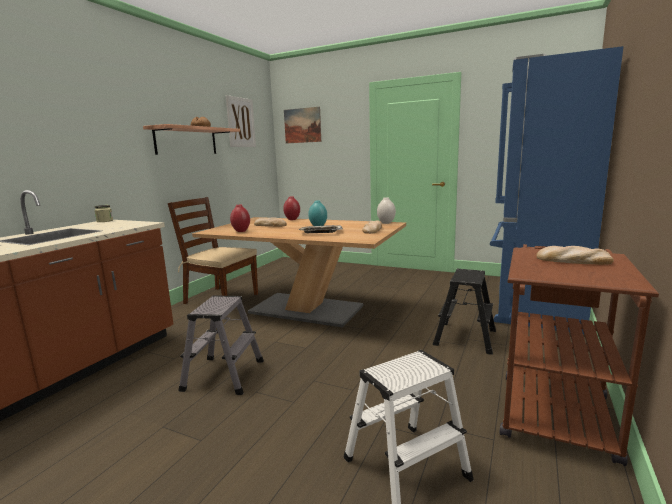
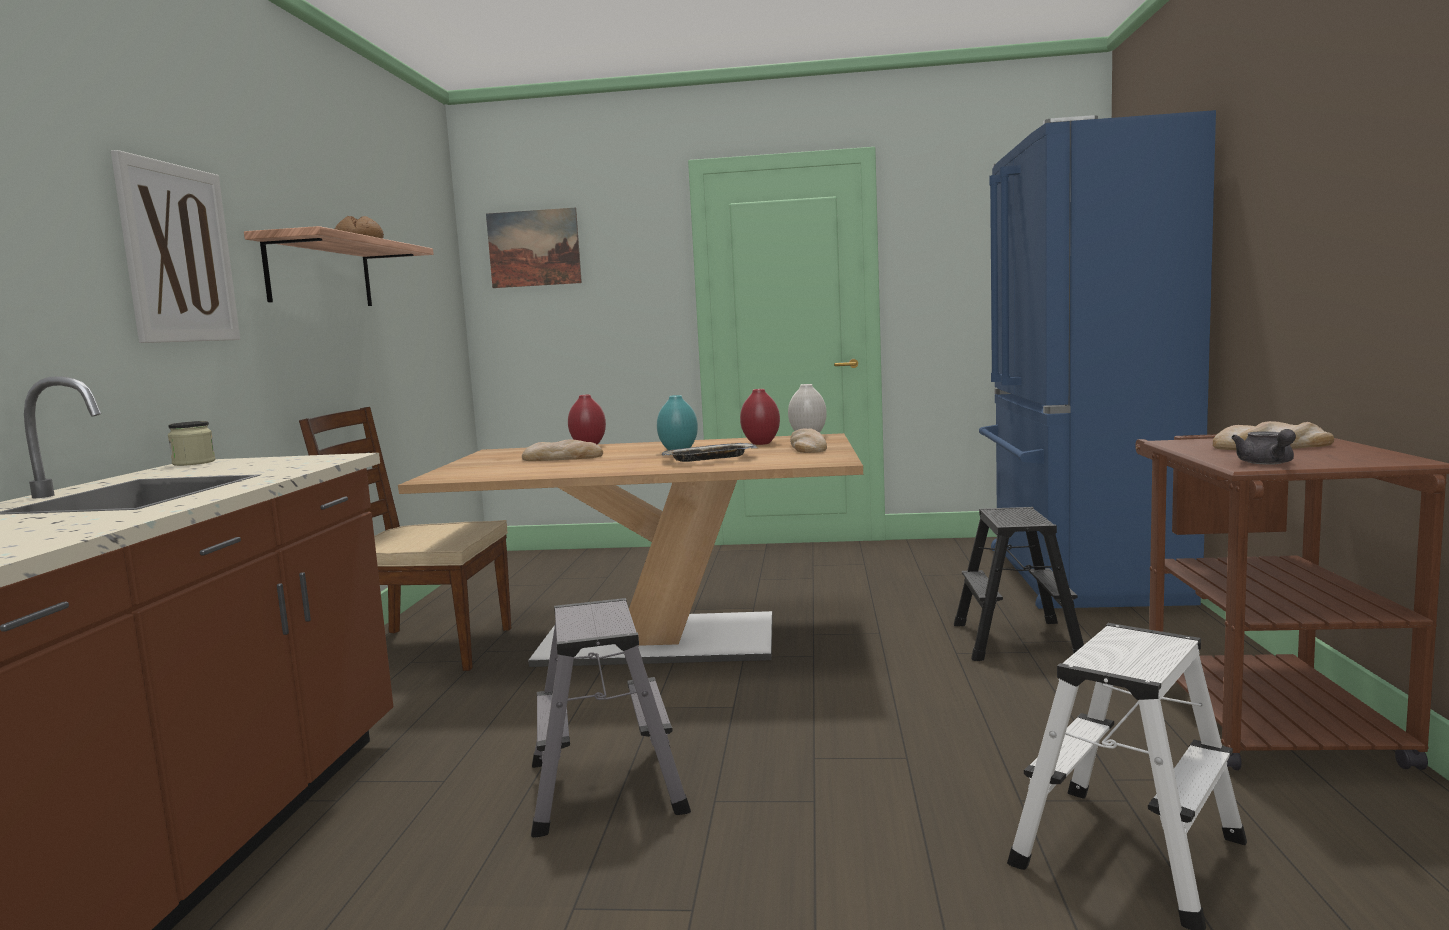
camera: 20 degrees left, 5 degrees down
(240, 122) = (408, 237): picture -> picture (178, 253)
(241, 231) = (518, 471): red vase -> red vase (761, 443)
(540, 274) = (1267, 463): none -> grey teapot

